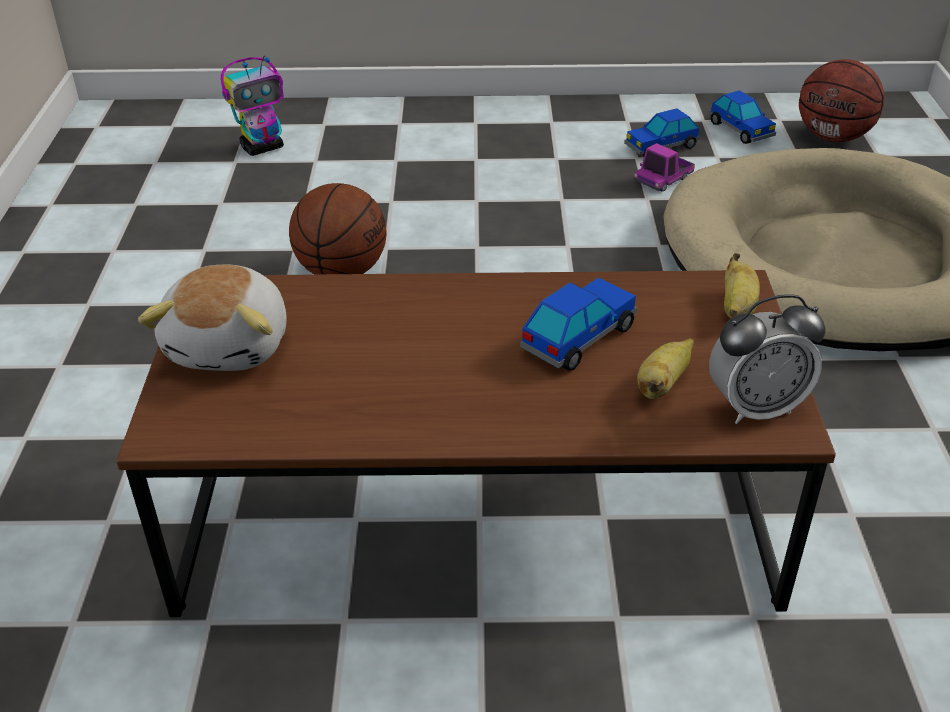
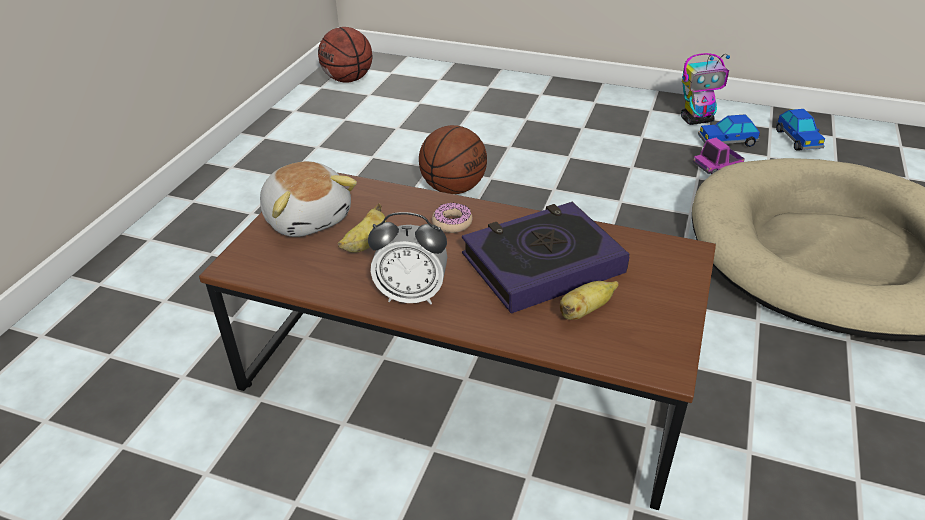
camera: 20 degrees right, 0 degrees up
(231, 345) = (308, 217): plush toy -> plush toy turned 60 degrees counterclockwise
(263, 147) = (441, 96): toy robot -> toy robot (697, 120)
(435, 311) = (452, 223): none -> donut
(578, 338) = (542, 263): toy car -> book
(737, 308) = (675, 268): banana -> banana (366, 244)
(755, 408) = (647, 345): alarm clock -> alarm clock (411, 295)
(833, 137) = (874, 157): basketball -> basketball (348, 79)

